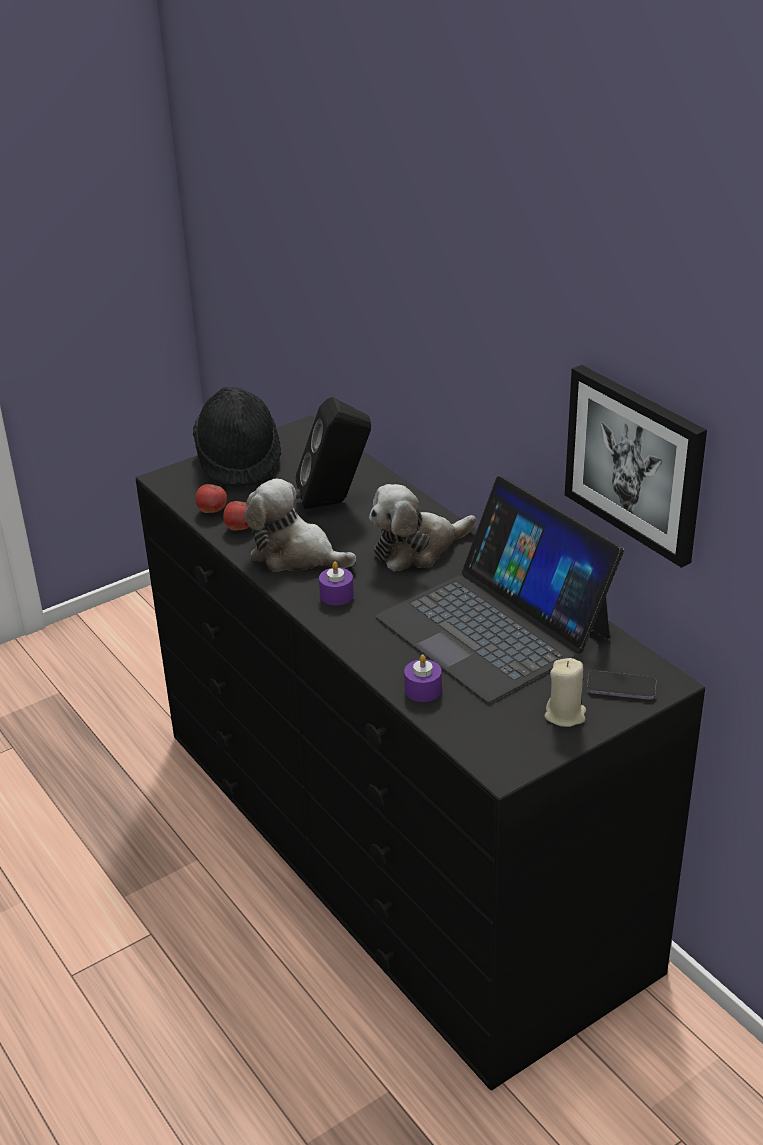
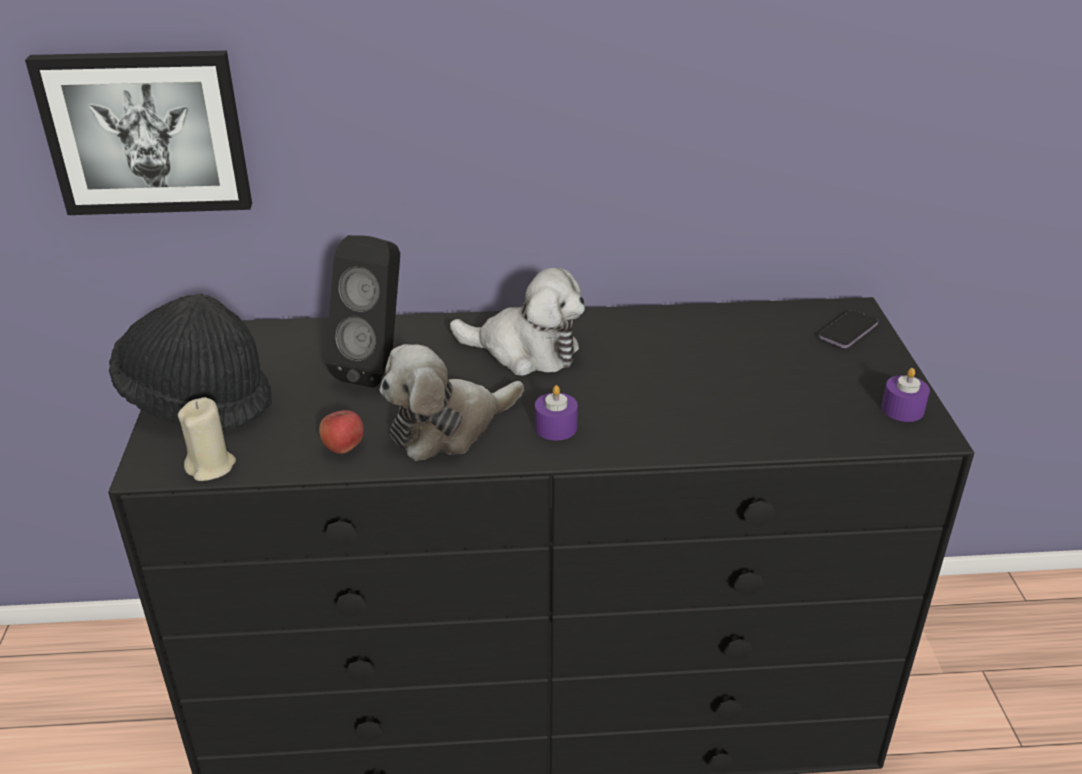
camera: 60 degrees left, 0 degrees up
(212, 511) = (279, 455): apple -> none
(417, 549) = (525, 351): plush toy -> plush toy turned 75 degrees counterclockwise
(423, 690) = (772, 433): purple candle -> purple candle (902, 409)
(494, 626) = (701, 357): laptop -> none
(565, 715) = (869, 372): beige candle -> beige candle (211, 466)
(635, 462) = (765, 121): picture -> picture (146, 132)

